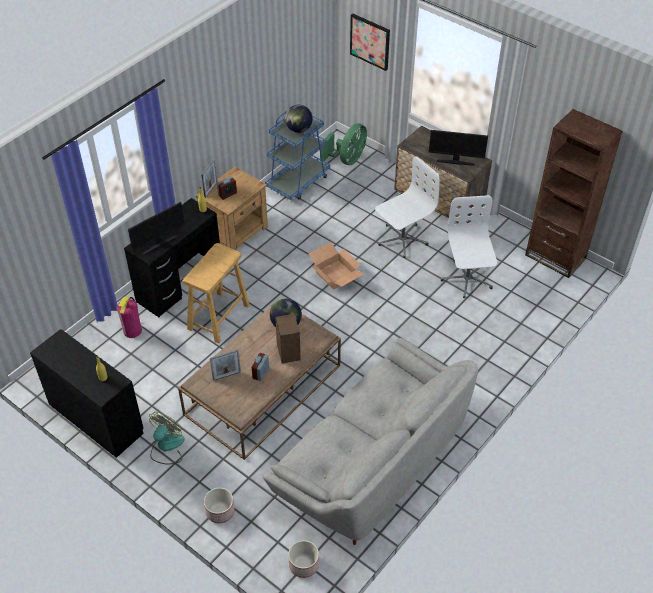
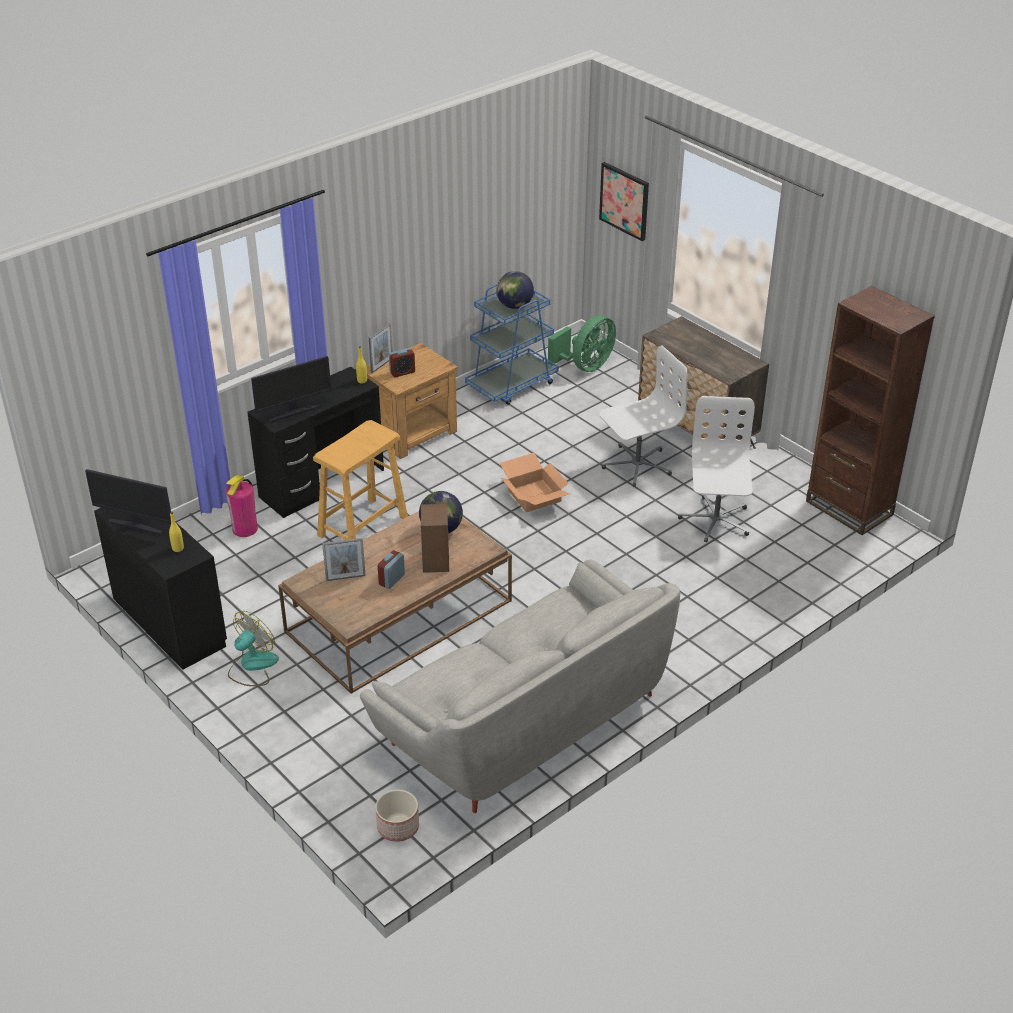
camera: 10 degrees right, 10 degrees down
(219, 511) = (301, 749): planter -> none
(455, 162) = (717, 360): monitor -> monitor (136, 525)

